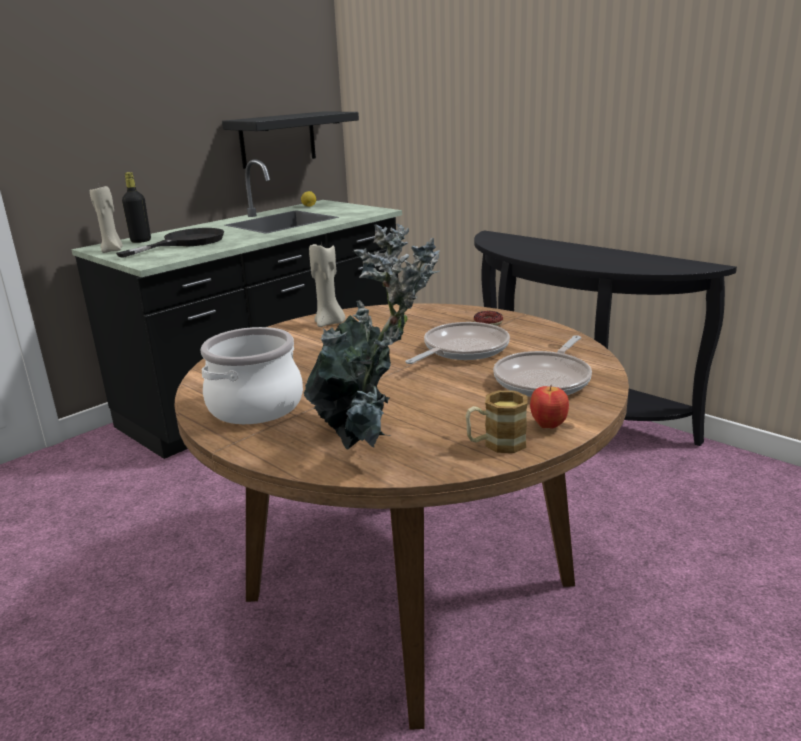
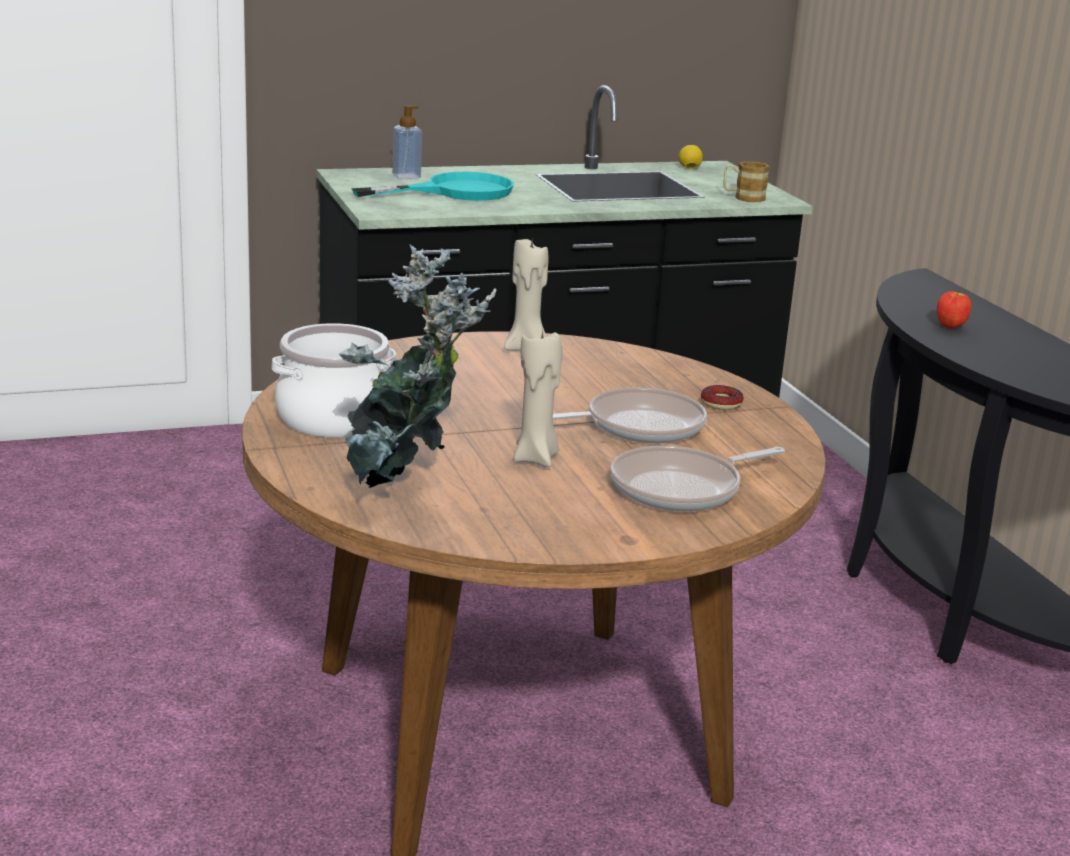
camera: 25 degrees right, 0 degrees up
(112, 250) = (359, 183): beige candle -> beige candle (536, 458)
(141, 241) = (406, 176): black bottle -> soap dispenser
(185, 242) = (455, 191): black frying pan -> turquoise frying pan
(278, 139) = (667, 57): black shelf -> none
(496, 444) = (524, 532): mug -> mug (743, 197)
(547, 425) = (607, 533): apple -> apple (949, 327)

